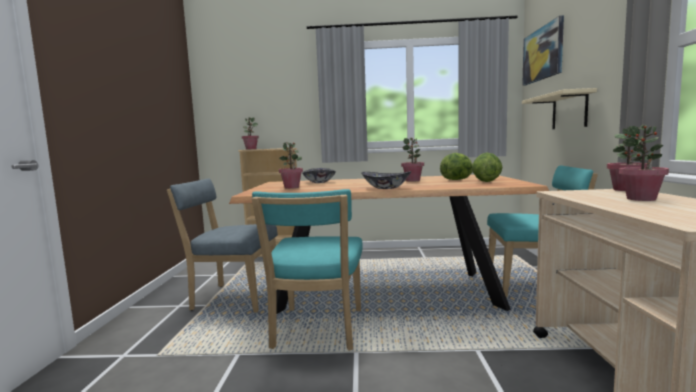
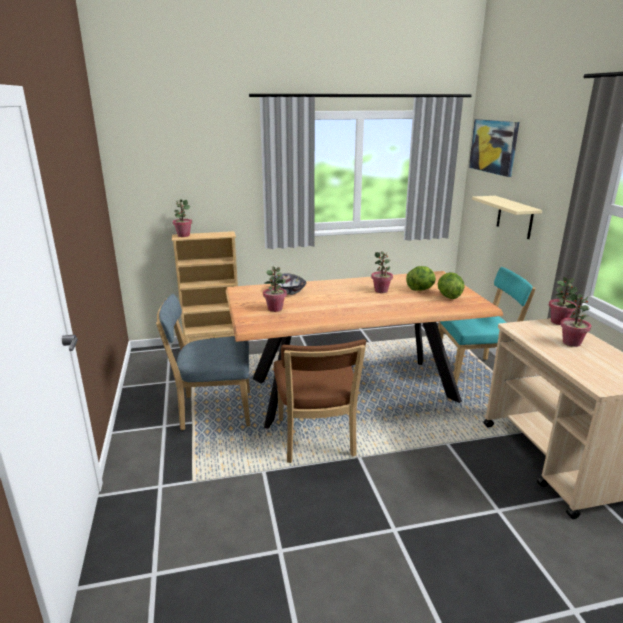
camera: 15 degrees left, 15 degrees up
(317, 331) = (316, 440): turquoise chair -> brown chair
(386, 188) = (371, 313): bowl -> none

